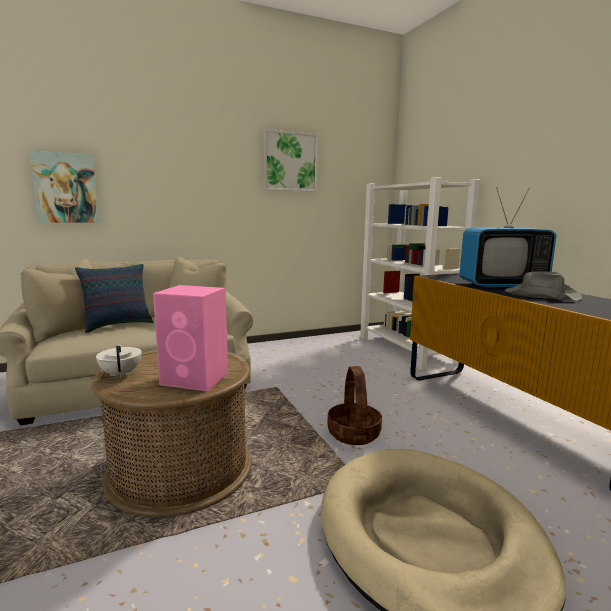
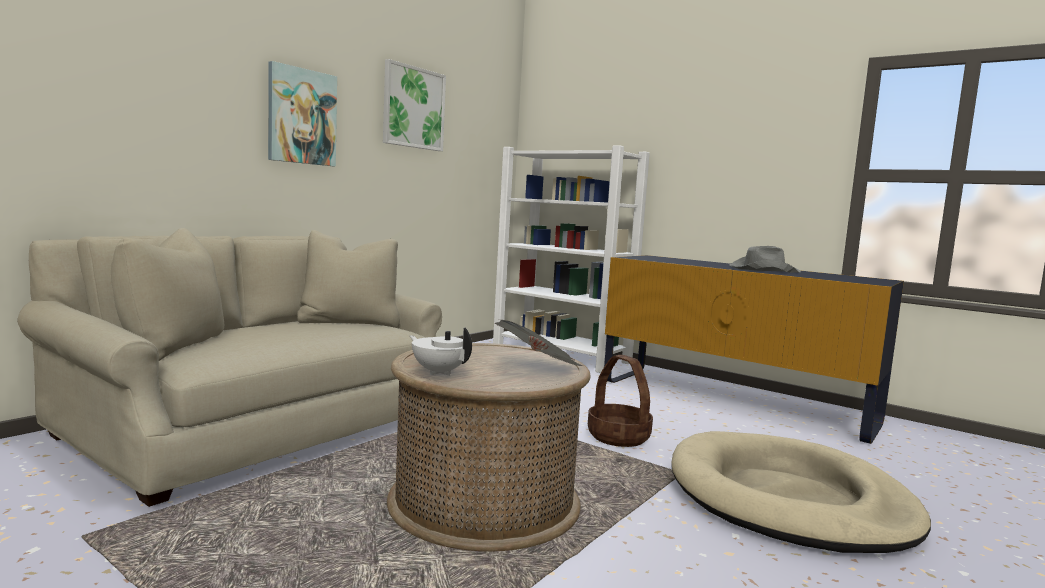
camera: 30 degrees left, 5 degrees down
(66, 188) = (104, 108): picture -> picture (301, 116)
(118, 325) = (257, 333): blue pillow -> none
(196, 379) = (539, 368): pink speaker -> newspaper
(502, 285) = (711, 264): television -> none

